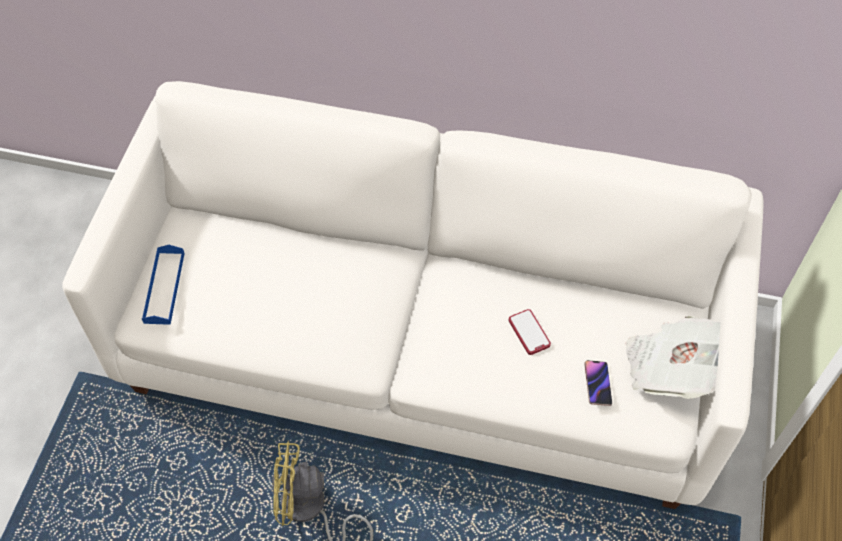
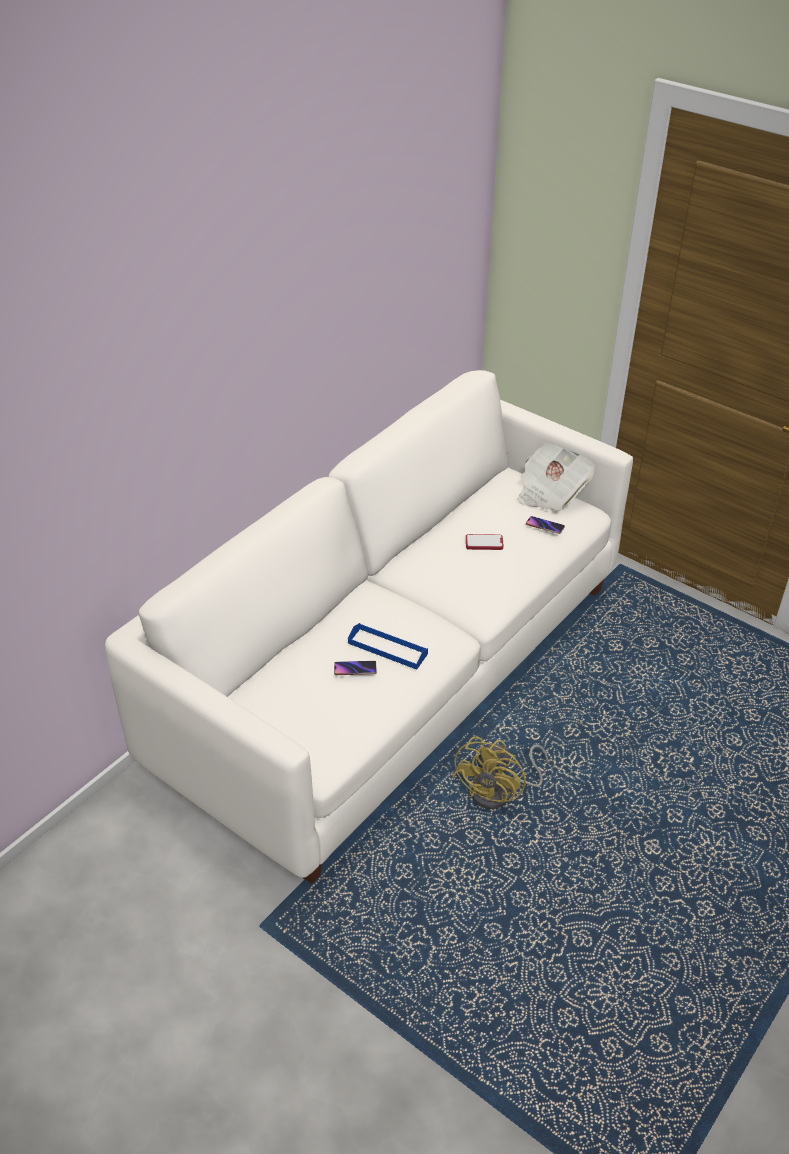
camera: 65 degrees left, 15 degrees down
(164, 287) = (300, 738): blue tray -> blue tray (387, 648)
(265, 292) = (355, 670): none -> phone

